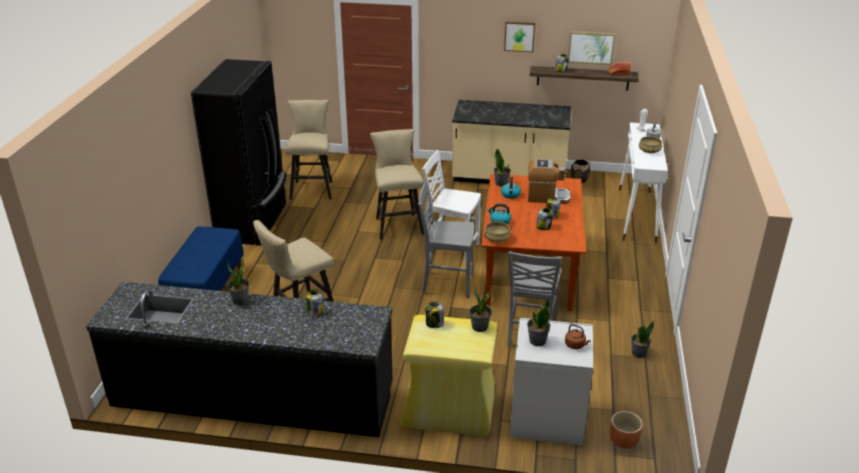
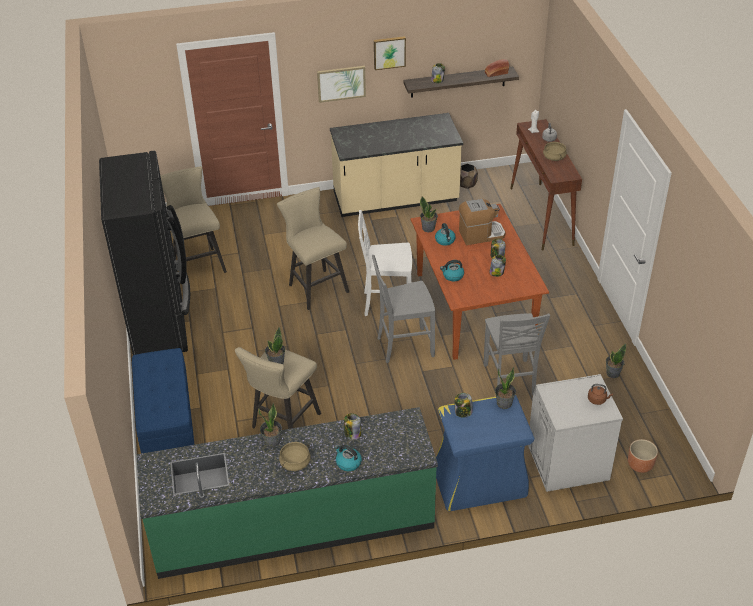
camera: 20 degrees left, 10 degrees up
(253, 396) = (293, 524): black counter -> green counter
(293, 334) = (348, 463): none -> kettle
(447, 410) = (479, 481): yellow nightstand -> blue nightstand
(497, 239) = (462, 298): beige cooking pot -> beige cooking pot (295, 463)
(537, 341) = (563, 405): potted plant -> potted plant (276, 363)
(591, 47) = (464, 51): picture -> picture (341, 83)
(637, 215) = (541, 216): white console table -> brown console table

